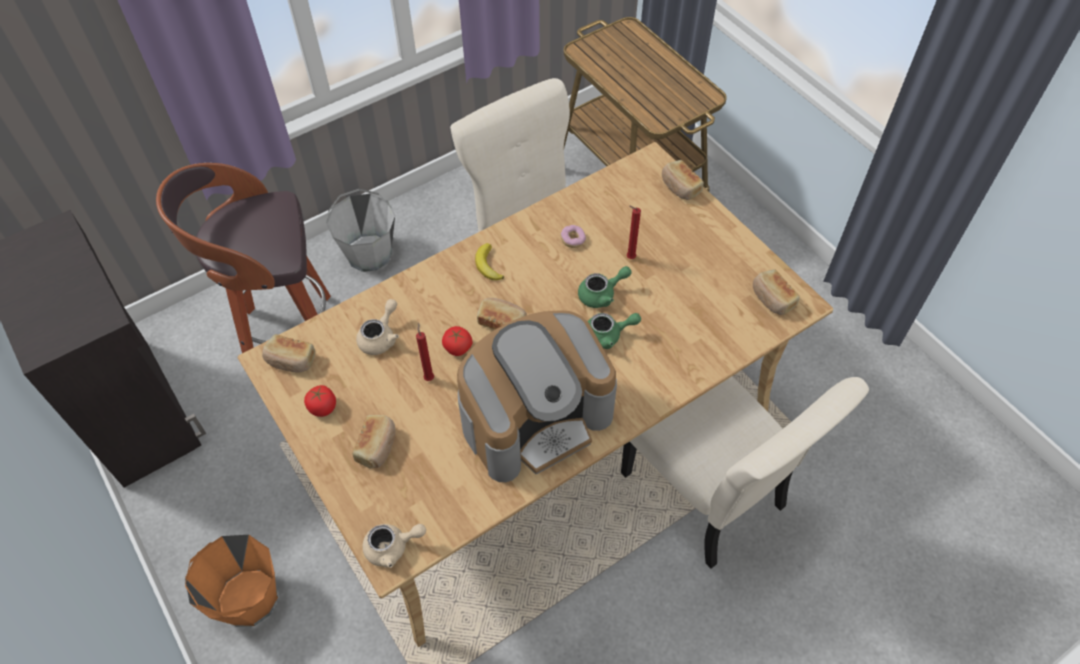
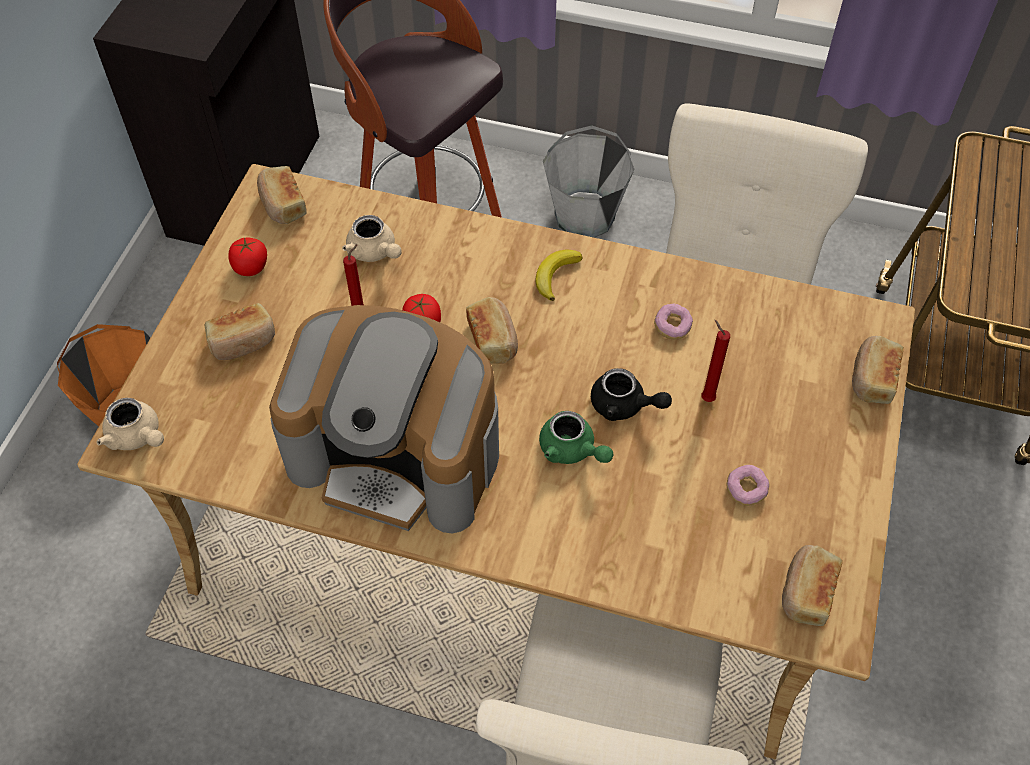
camera: 50 degrees right, 0 degrees up
(381, 337) = (374, 252): beige teapot -> beige teapot turned 60 degrees clockwise
(602, 294) = (624, 406): green teapot -> black teapot
(697, 281) = (746, 490): none -> donut

